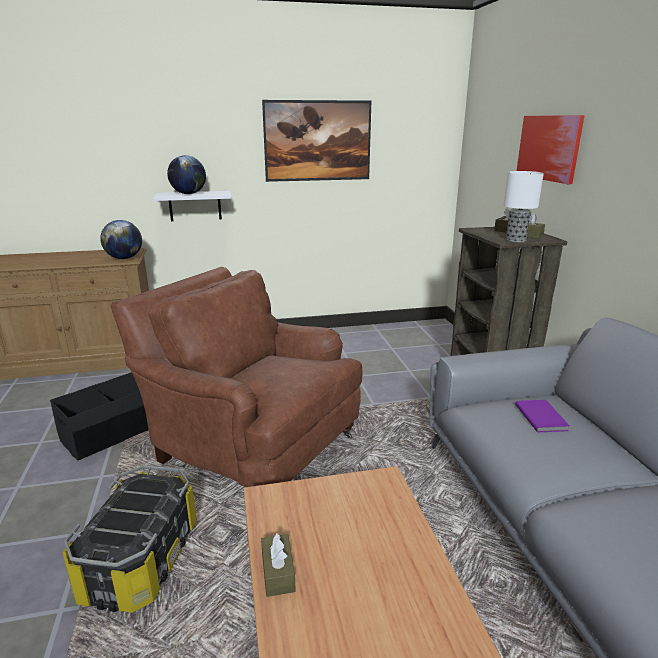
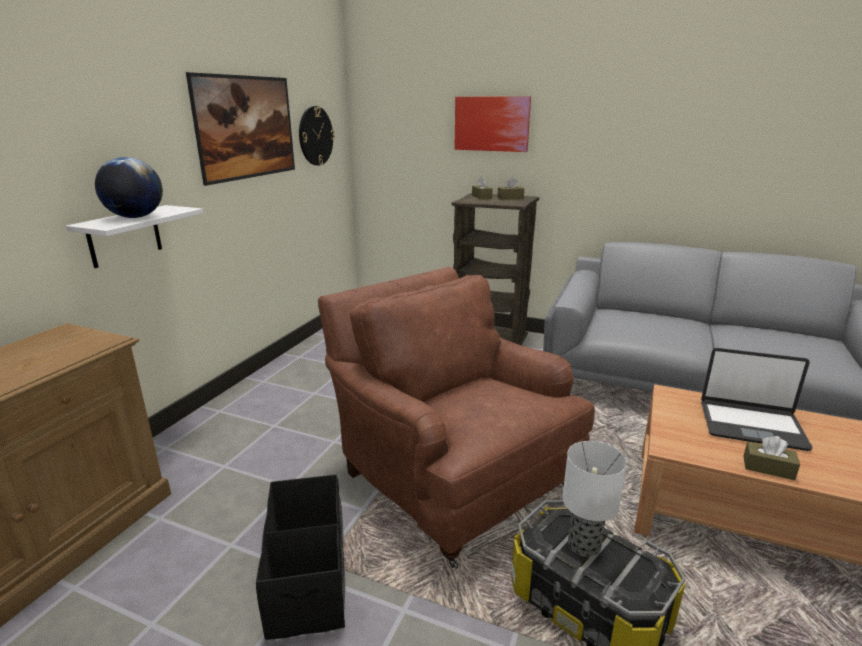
camera: 55 degrees left, 0 degrees up
(124, 258) = (95, 342): globe -> none
(250, 444) = (450, 474): brown armchair -> brown armchair turned 75 degrees clockwise
(370, 550) = (751, 425): none -> laptop
(406, 152) = (315, 136): none -> wall clock
(515, 240) = (518, 202): table lamp -> table lamp (583, 544)
(541, 417) = (634, 319): purple book -> none

